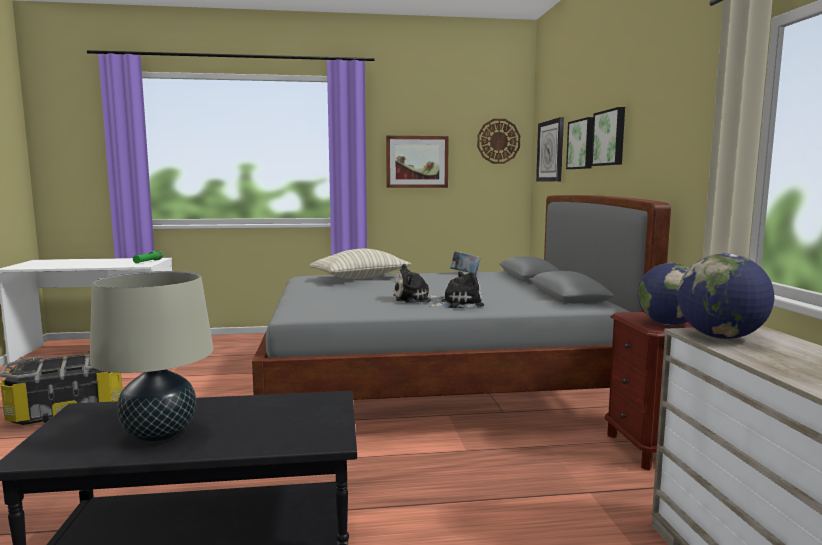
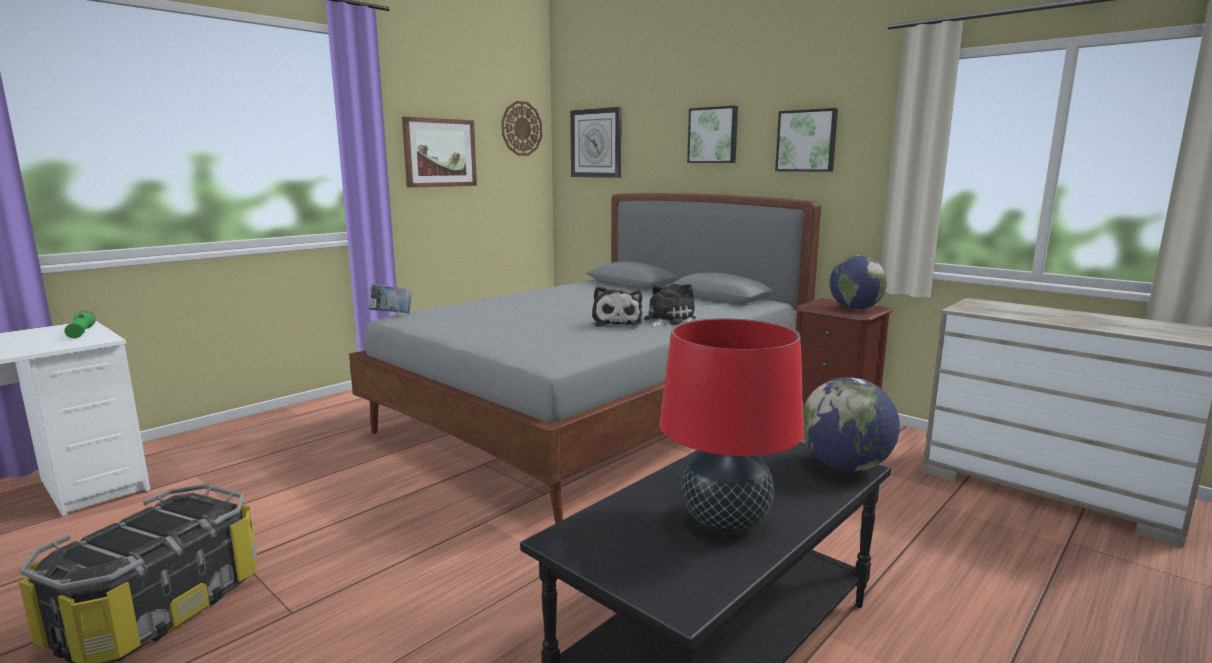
camera: 40 degrees left, 5 degrees up
(159, 434) = (725, 523): beige table lamp -> red table lamp
(361, 278) = (482, 308): pillow -> none
(414, 299) = (616, 322): plush toy -> plush toy turned 45 degrees counterclockwise
(465, 274) = (565, 288): book -> book (391, 314)
(582, 144) = (661, 139): picture -> picture (807, 141)
(720, 337) = (984, 309): globe -> globe (845, 467)

